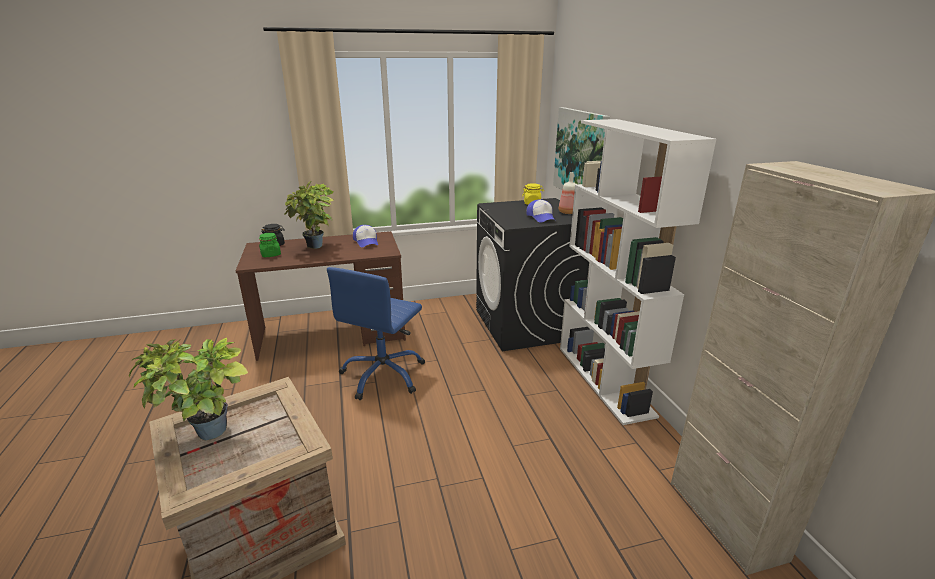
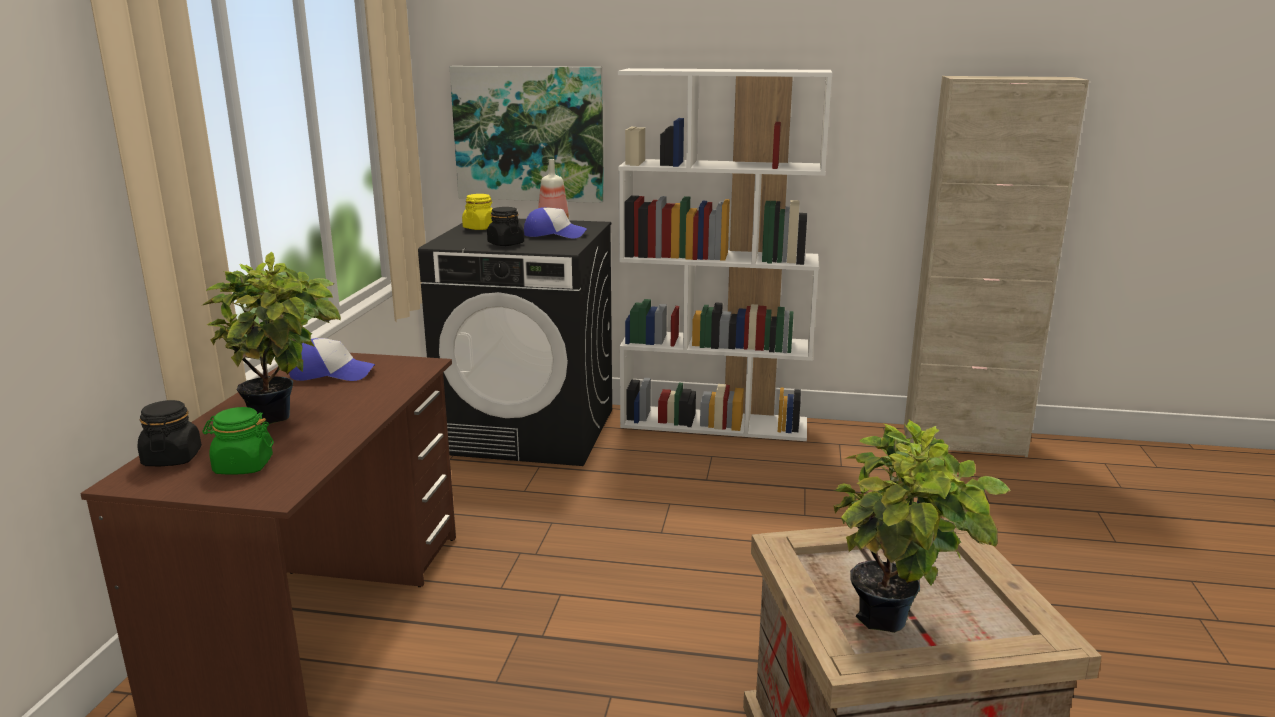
camera: 65 degrees left, 5 degrees down
(383, 375) = (547, 582): blue office chair -> none
(506, 213) = (505, 244): none -> black jar

